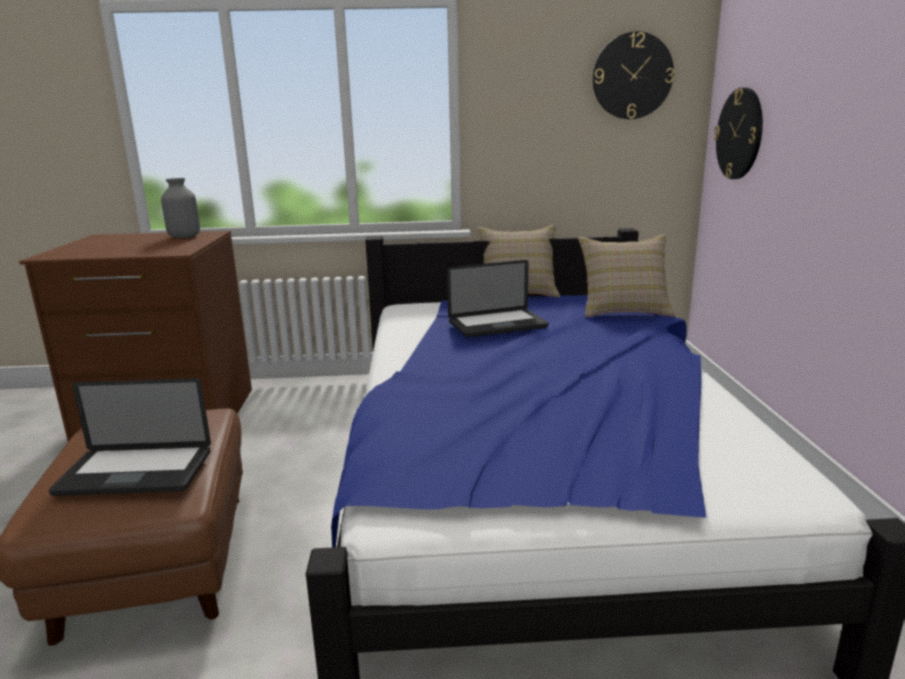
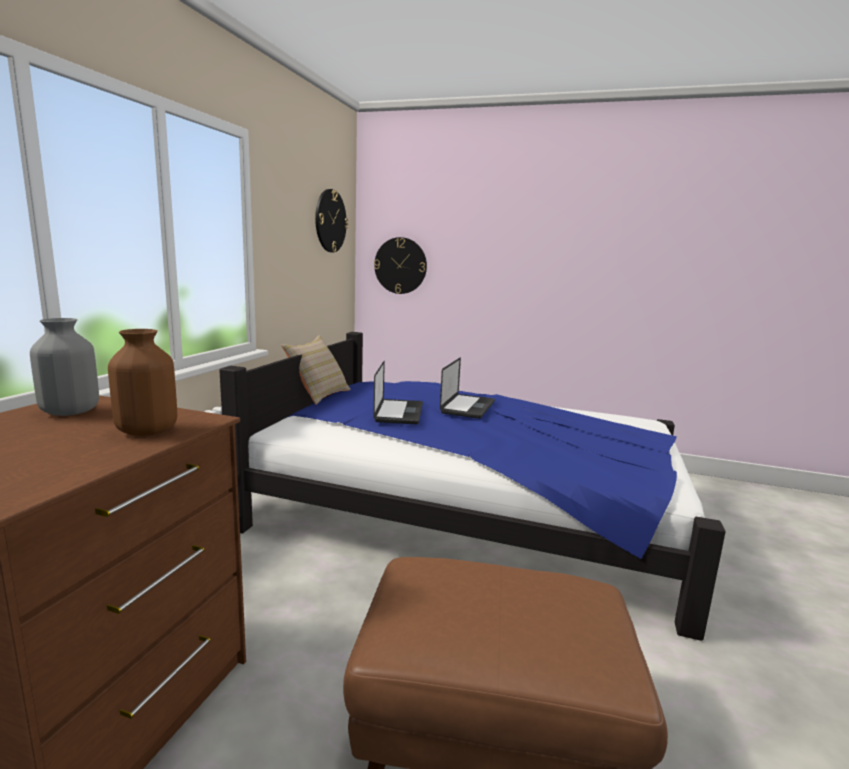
camera: 70 degrees left, 5 degrees down
(135, 473) = (554, 607): laptop -> laptop (468, 407)
(151, 250) = (148, 430): none -> brown vase
(624, 311) = (406, 386): beige pillow -> none

